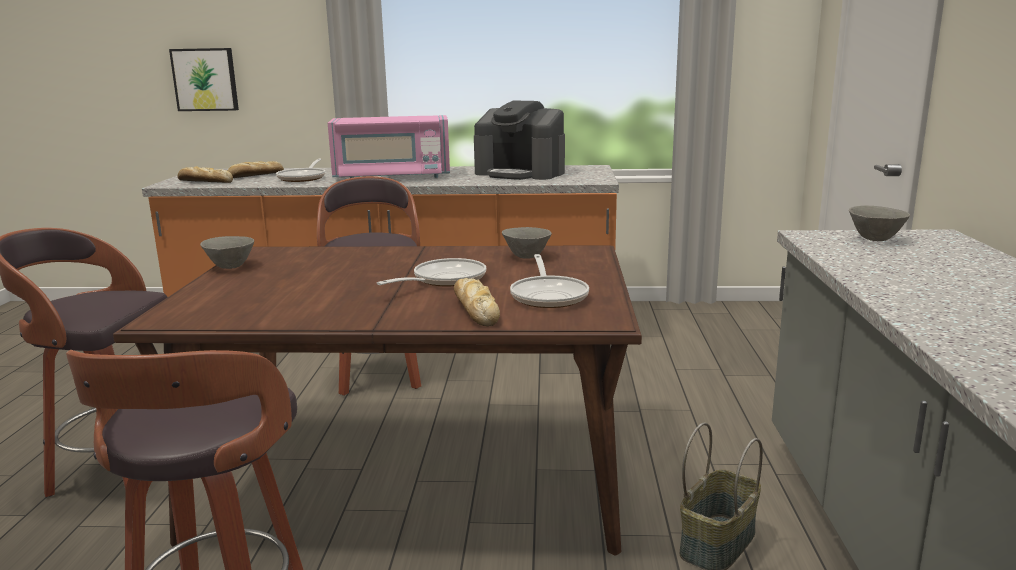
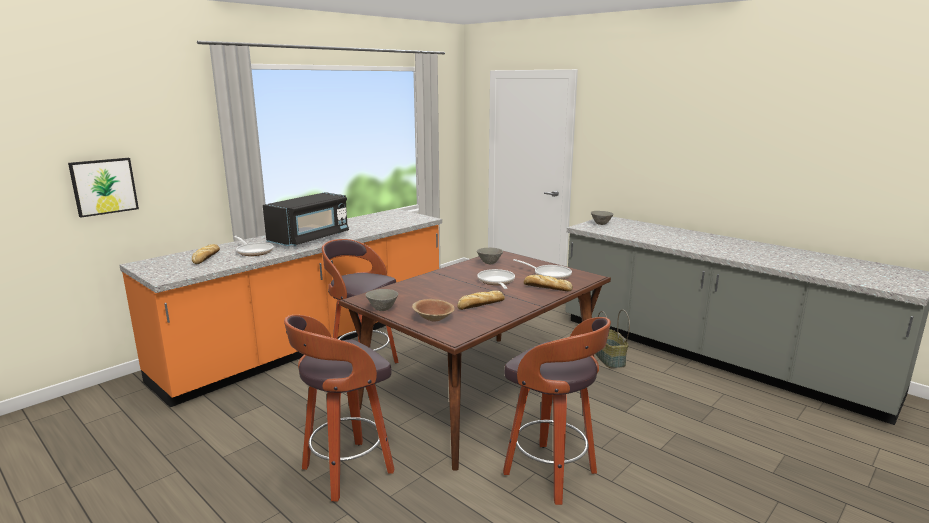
camera: 50 degrees left, 0 degrees up
(204, 181) = (187, 270): bread -> bread (480, 305)
(225, 293) = (433, 318): none -> brown bowl
(392, 177) = (310, 238): pink microwave -> black microwave
(521, 173) = (374, 222): coffee machine -> none

